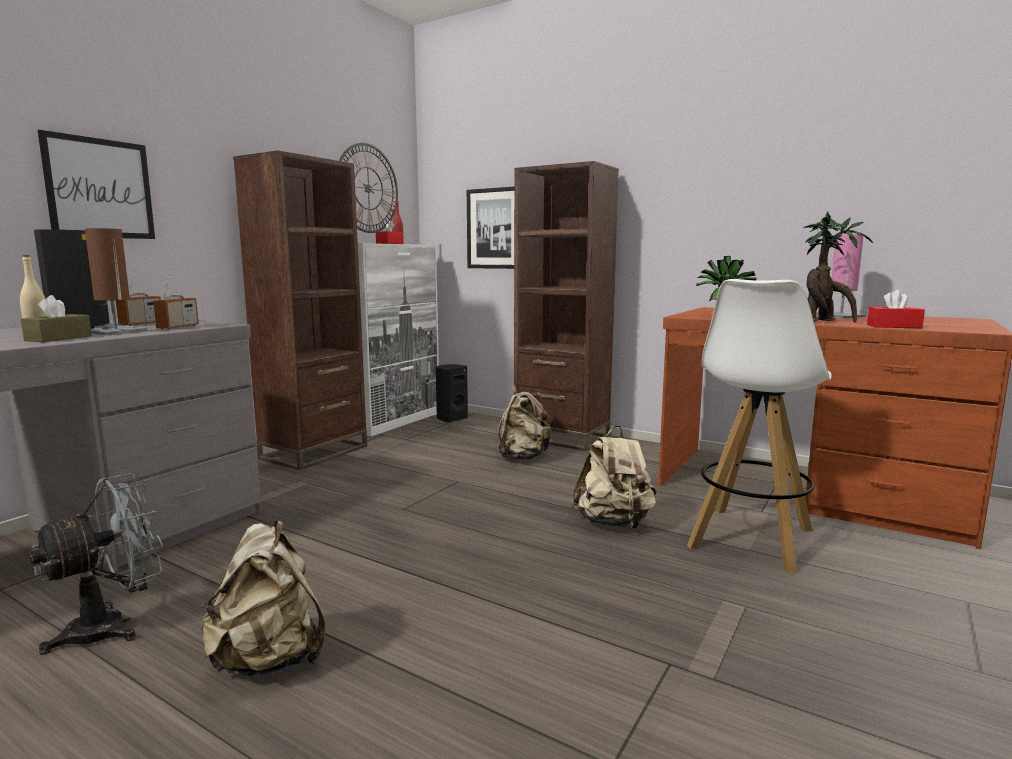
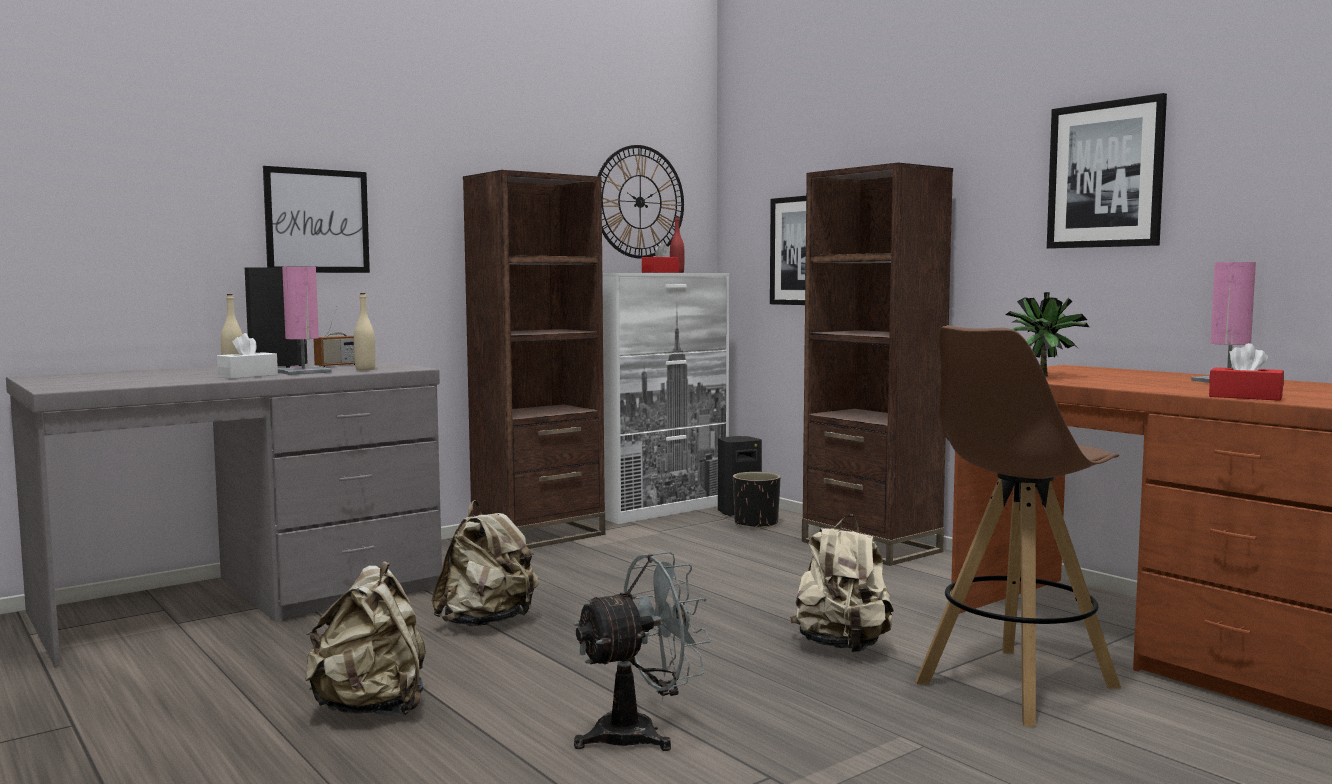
camera: 20 degrees right, 5 degrees down
(59, 338) = (248, 376): brown tissue box -> white tissue box
(113, 626) = (255, 663): grey fan -> grey fan (640, 733)
(116, 332) = (303, 372): brown table lamp -> pink table lamp
(178, 327) = (365, 369): radio -> beige bottle
(471, 426) = (756, 524): none -> black planter
(523, 457) = (793, 565): beige backpack -> beige backpack (487, 622)
(734, 175) = (1105, 175): none -> picture
(750, 539) = (1015, 685): white stool -> brown stool
(823, 322) = (1162, 388): potted plant -> none

